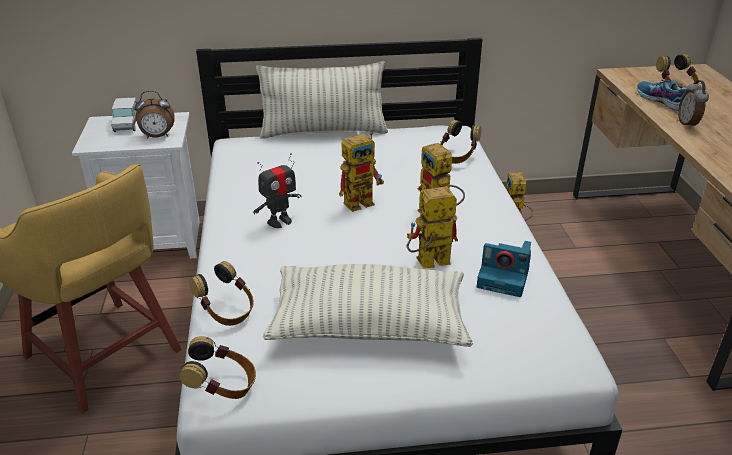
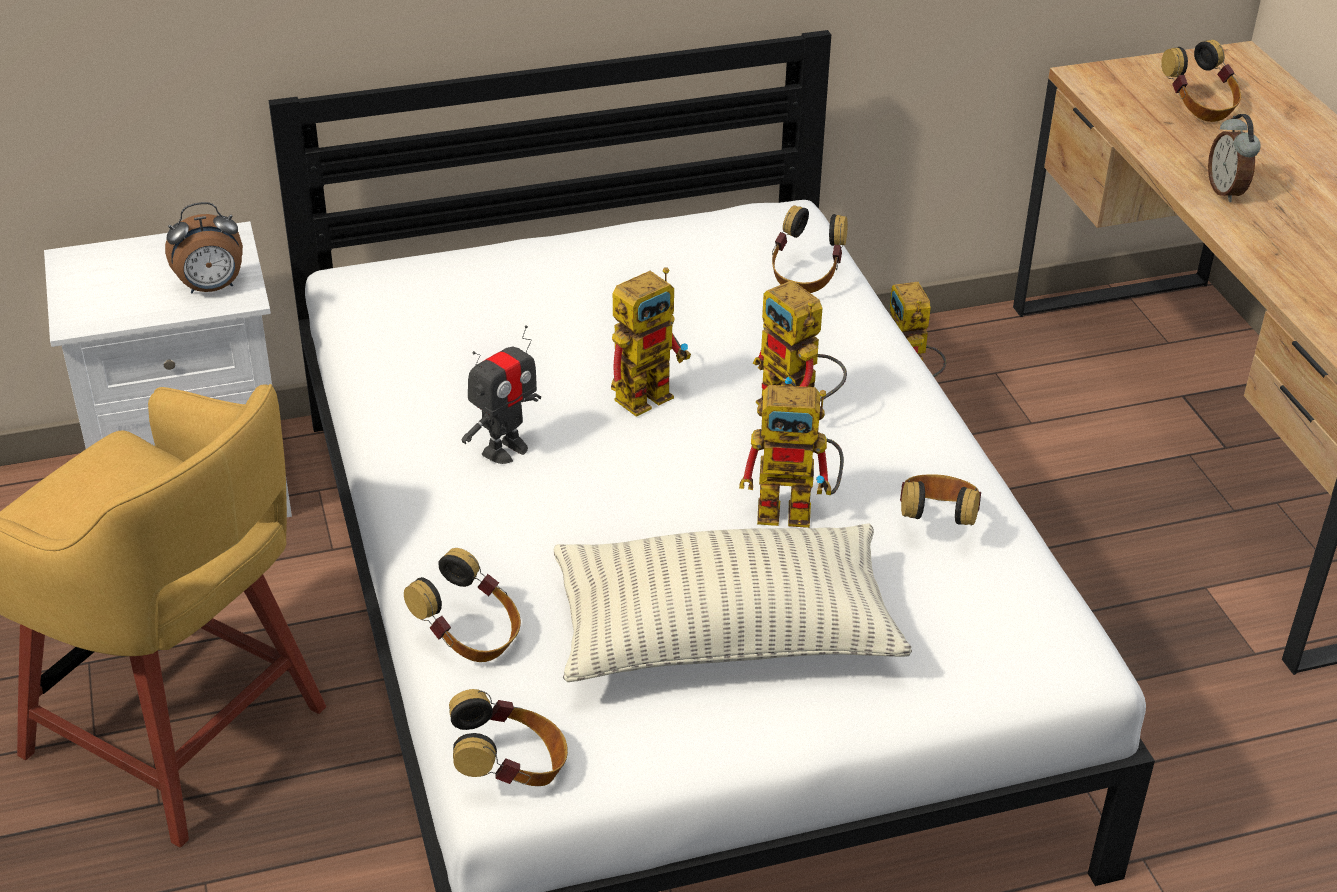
camera: 10 degrees left, 5 degrees up
(126, 125) = (134, 265): toy truck -> none
(324, 131) = (528, 238): pillow -> none
(427, 264) = (797, 510): toy robot -> toy robot turned 150 degrees counterclockwise
(504, 278) = (936, 523): camera -> headphones
(661, 101) = (1175, 140): shoe -> none

